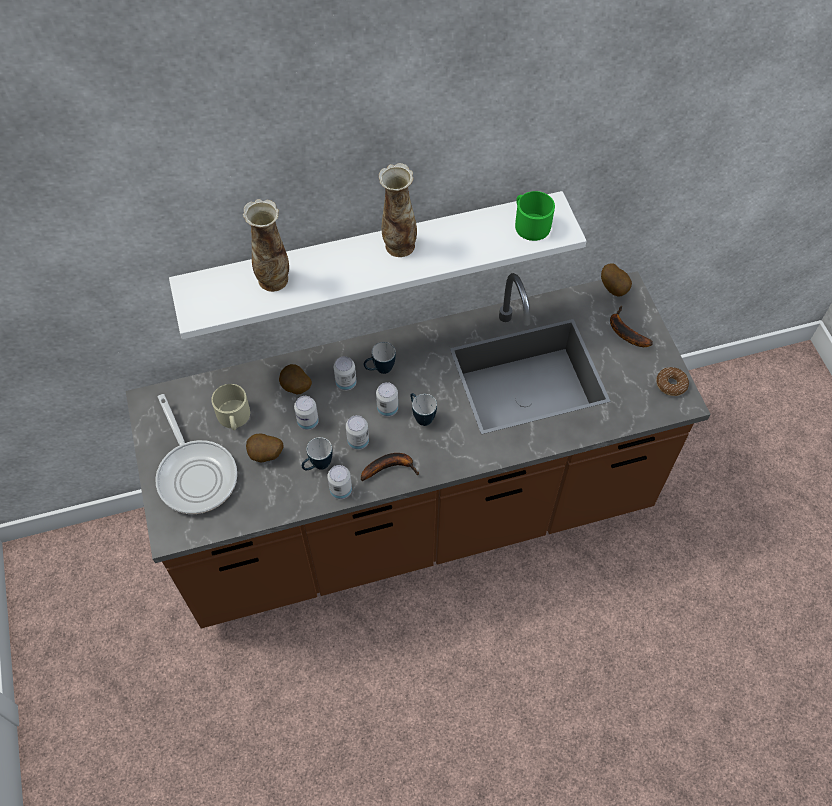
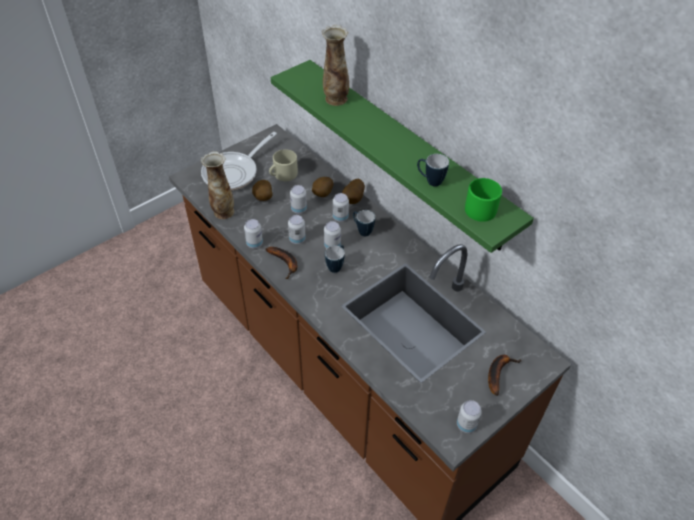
camera: 65 degrees right, 10 degrees down
(317, 466) = (267, 225): mug -> mug (430, 181)
(372, 257) = (406, 153): white shelf -> green shelf
(399, 246) = (406, 145): vase -> vase (223, 211)
(614, 288) = (539, 352): potato -> potato (353, 200)
(671, 384) = (466, 425): donut -> can

